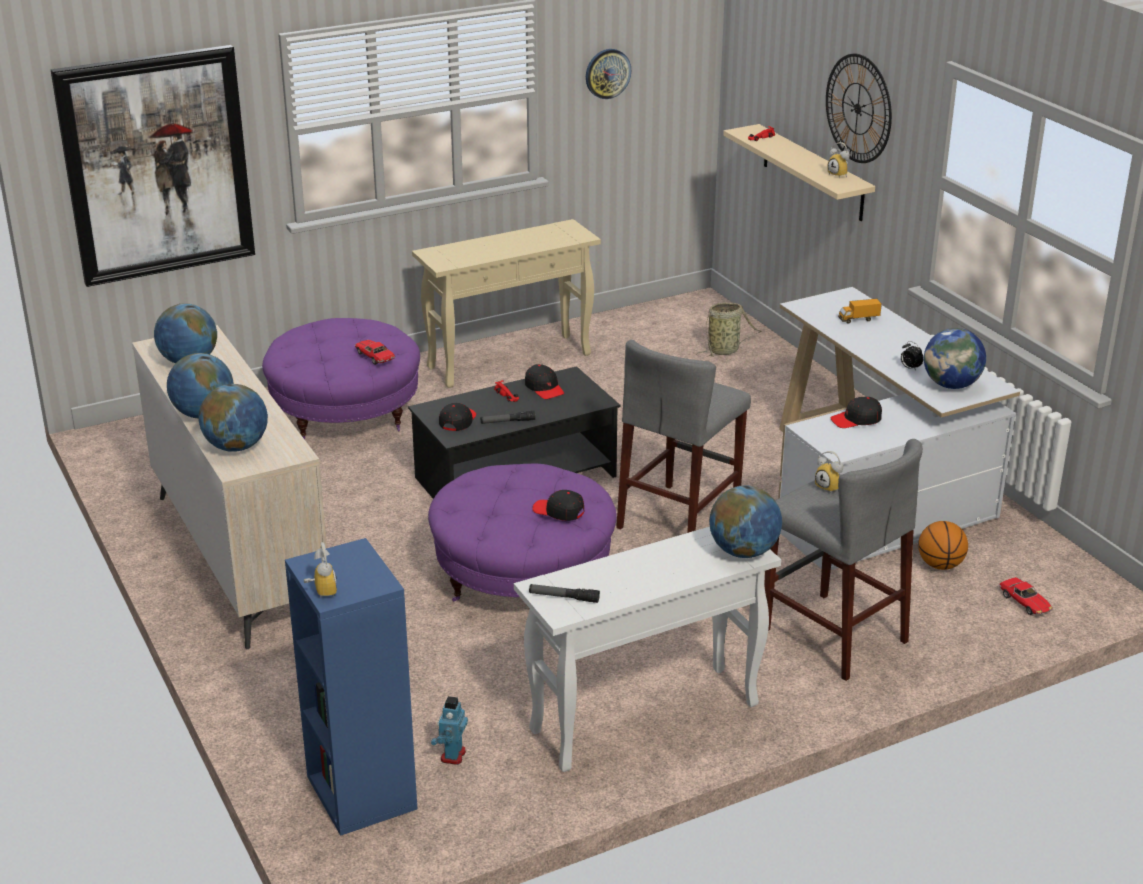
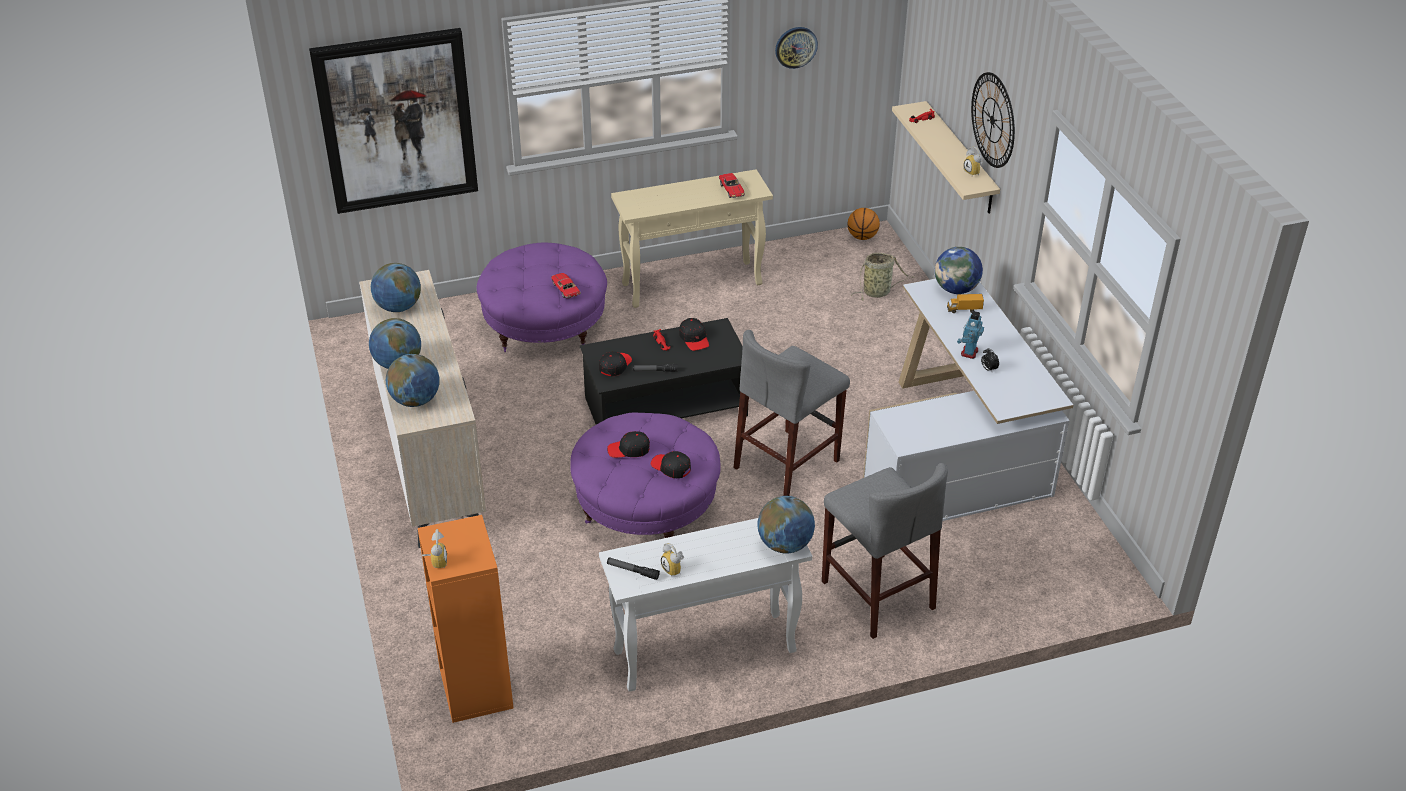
camera: 10 degrees right, 10 degrees up
(360, 792) = (475, 687): blue bookcase -> orange bookcase
(452, 755) = (550, 665): toy robot -> toy robot (969, 352)
(830, 487) = (880, 485): alarm clock -> alarm clock (674, 569)
(856, 420) = (931, 412): black cap -> black cap (629, 450)
(940, 565) = (988, 537): basketball -> basketball (862, 237)
(951, 385) = (1017, 391): globe -> globe (956, 289)
(1025, 603) = (1045, 583): toy car -> toy car (732, 190)

